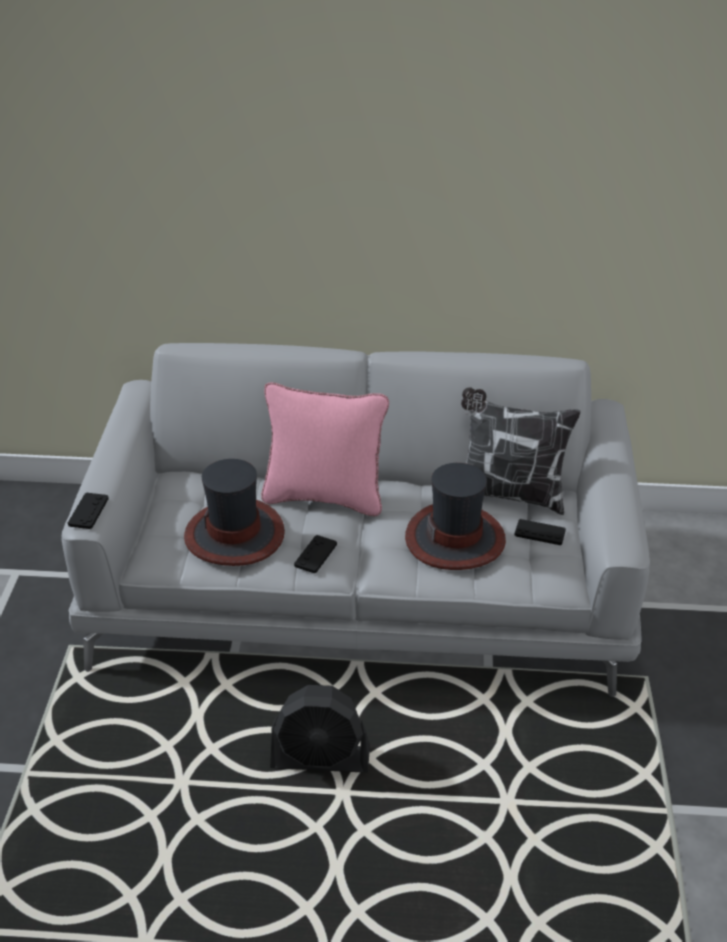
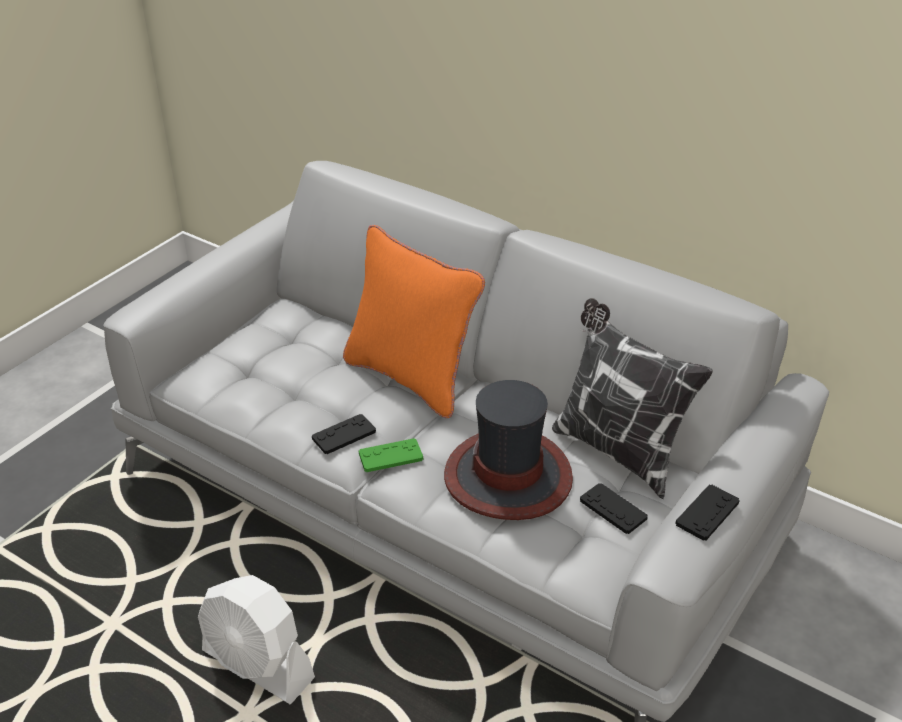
camera: 30 degrees right, 0 degrees up
(88, 511) = (141, 305): black game controller -> black game controller (707, 513)
(235, 534) = (285, 383): hat -> none
(320, 759) = (258, 665): black fan -> white fan
(324, 496) = (411, 377): pink pillow -> orange pillow
(363, 556) = (390, 456): none -> green game controller

